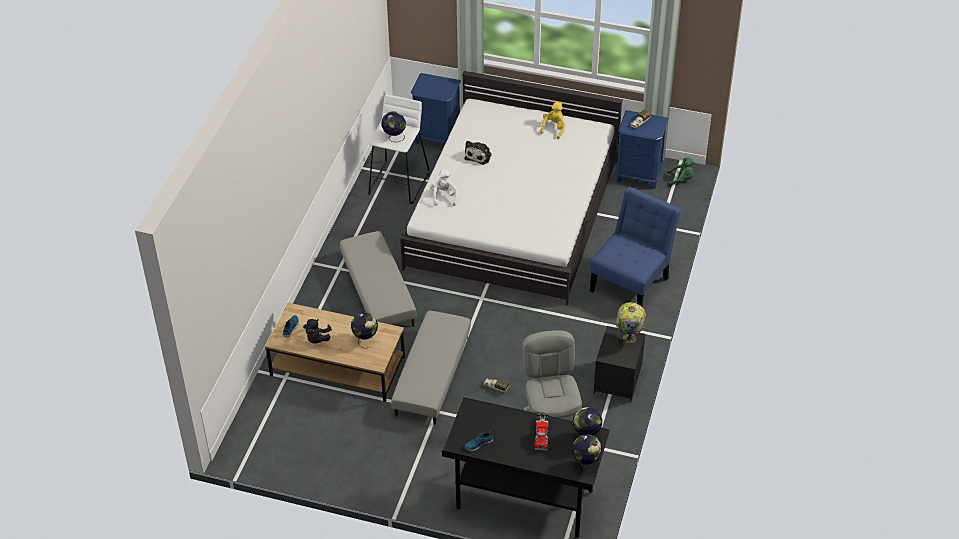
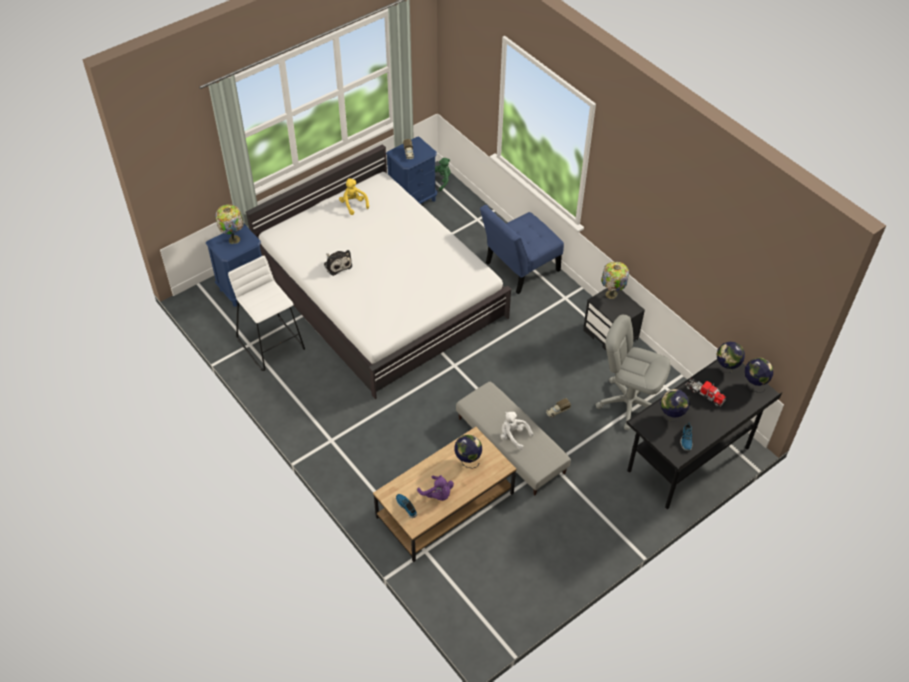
camera: 55 degrees left, 5 degrees up
(317, 339) = (437, 494): black plush toy -> purple plush toy
(378, 292) = (384, 429): grey ottoman -> none
(394, 138) = (270, 302): globe -> globe (671, 416)
(438, 84) = (233, 239): none -> table lamp
(444, 196) = (363, 312): white plush toy -> white plush toy (513, 436)
(631, 282) = (519, 268): blue chair -> blue chair turned 105 degrees counterclockwise

